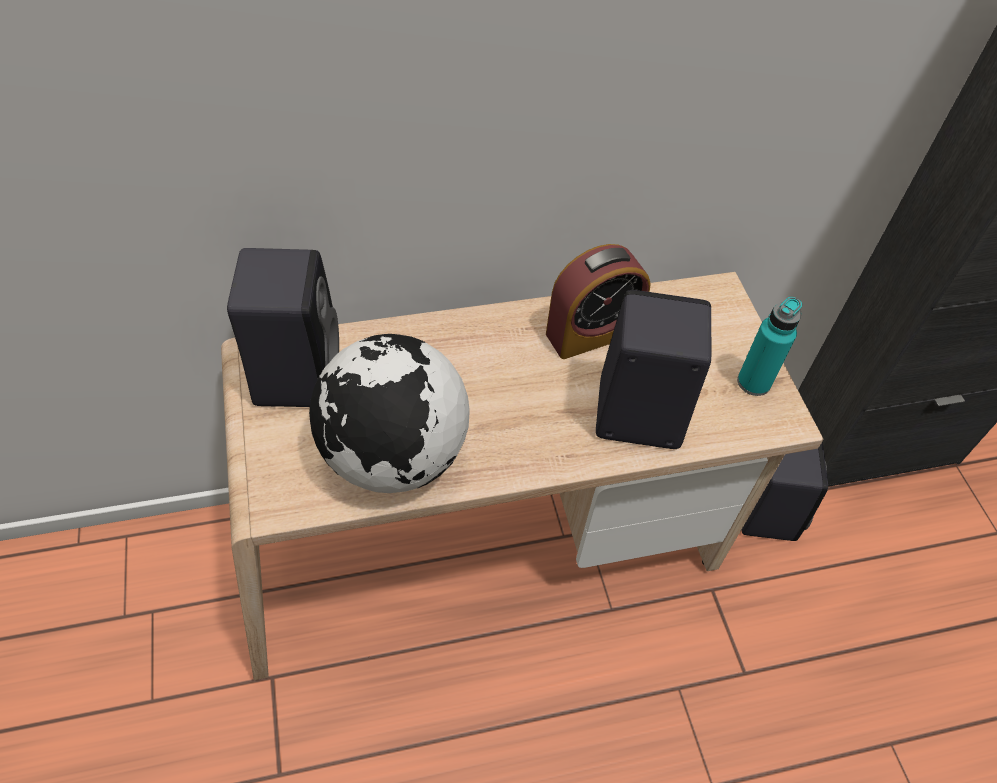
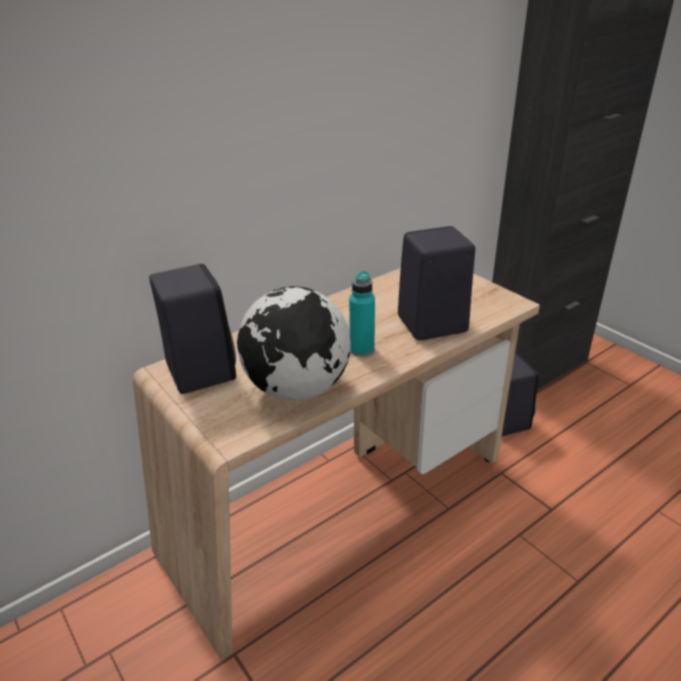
camera: 20 degrees left, 20 degrees down
(592, 333) = (376, 299): alarm clock -> none
(753, 382) = (483, 293): turquoise bottle -> turquoise bottle (362, 349)

